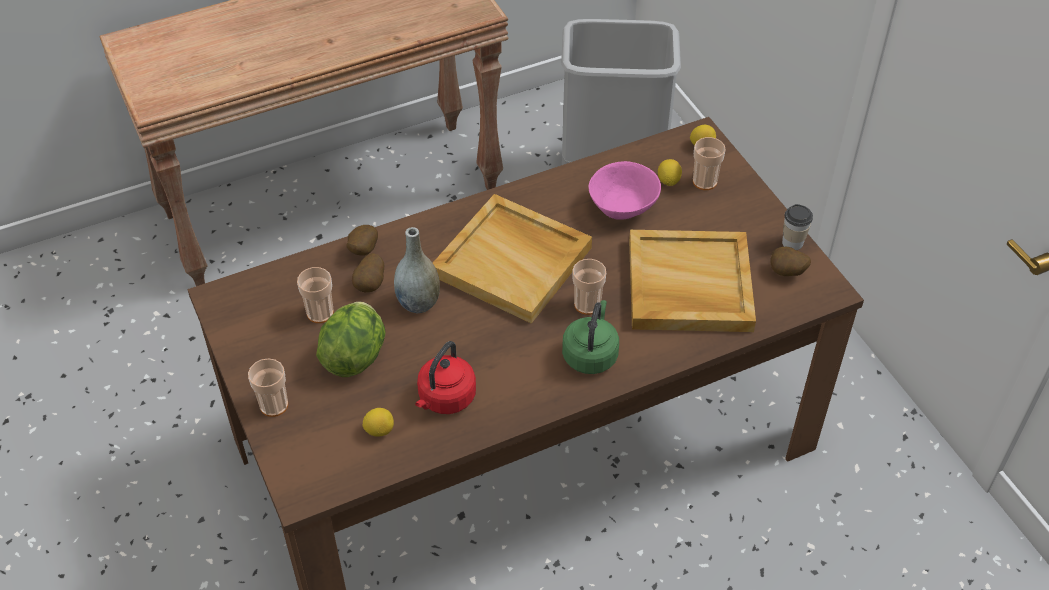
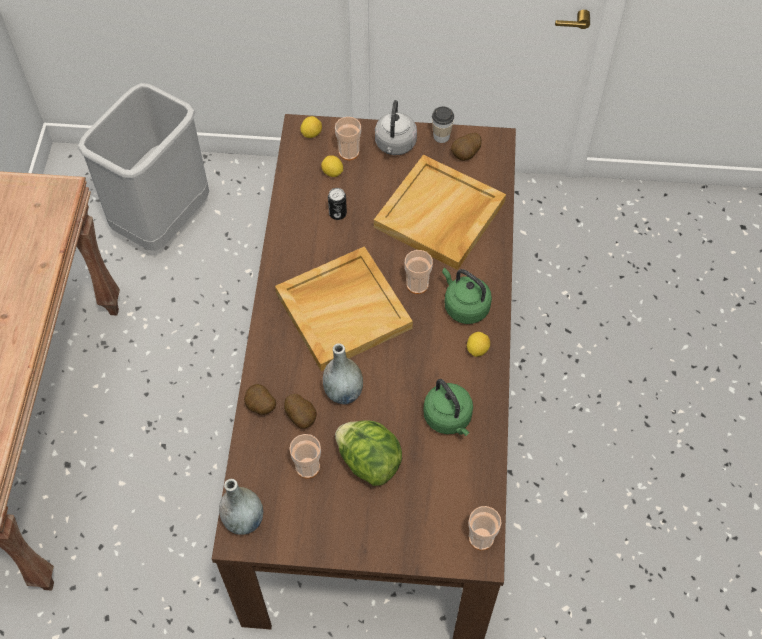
camera: 60 degrees left, 10 degrees up
(237, 293) = (244, 520): none -> grey vase
(274, 405) = (382, 541): cup -> cup (481, 538)
(379, 430) = (452, 476): lemon -> lemon (477, 349)
(445, 399) = (449, 418): red kettle -> green kettle
(622, 207) = (337, 213): pink bowl -> can
(746, 212) = (395, 145): none -> grey kettle

